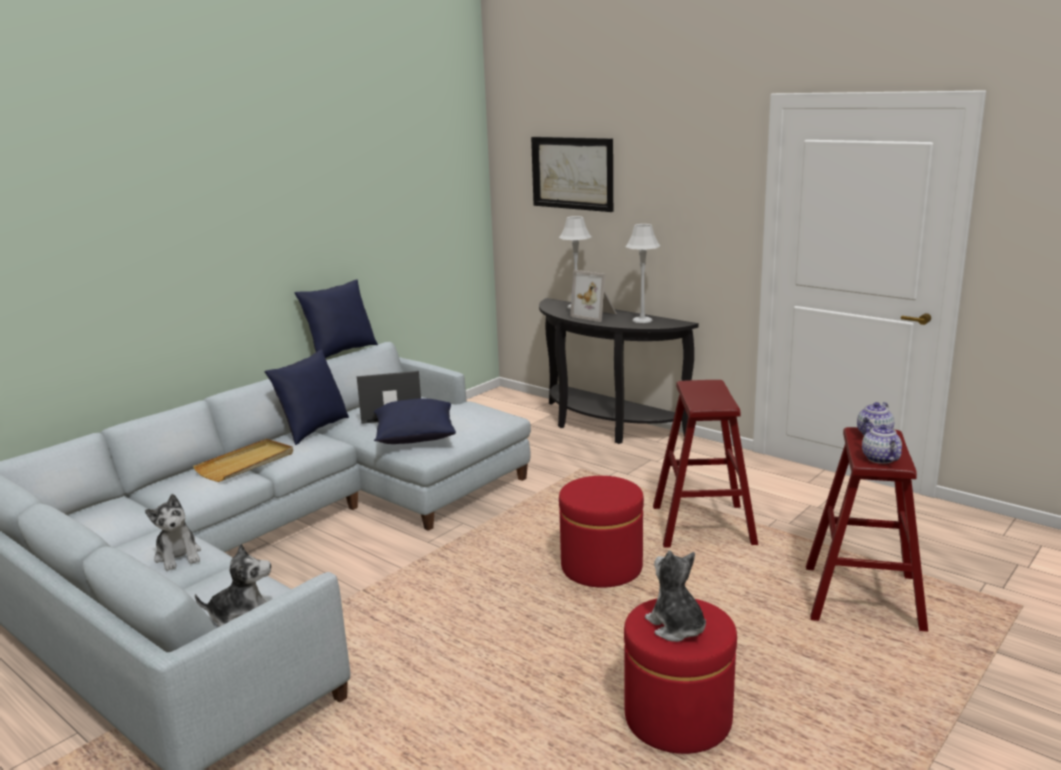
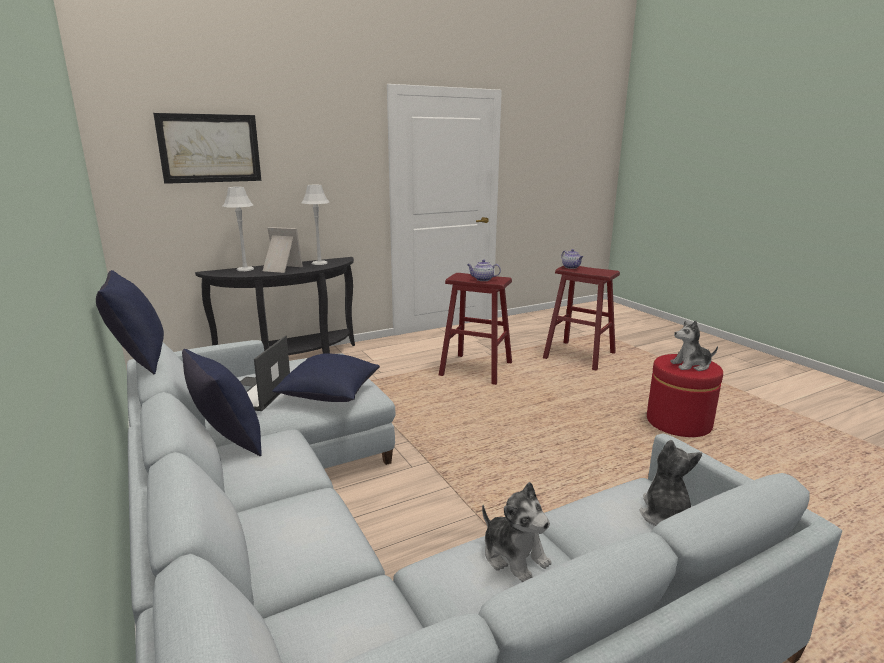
camera: 70 degrees left, 0 degrees up
(178, 556) = (514, 556): plush toy -> plush toy turned 60 degrees clockwise
(246, 463) = (279, 492): beige tray -> none
(595, 315) = (280, 269): picture frame -> picture frame turned 135 degrees counterclockwise
(601, 567) = (505, 408): red ottoman -> none
(879, 458) = (602, 271): teapot -> teapot (482, 279)

